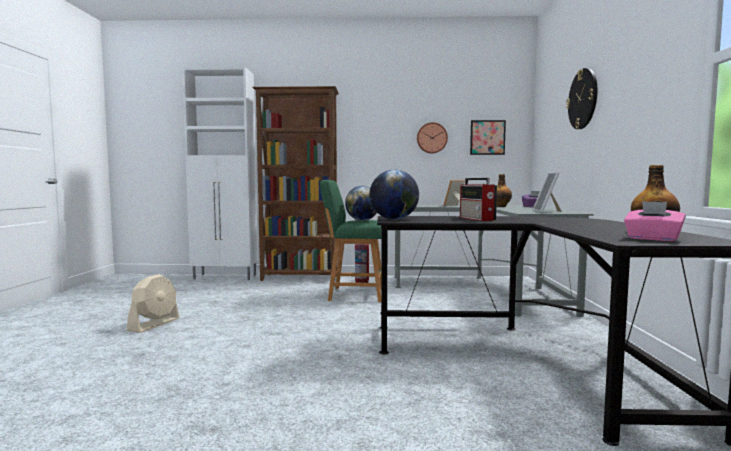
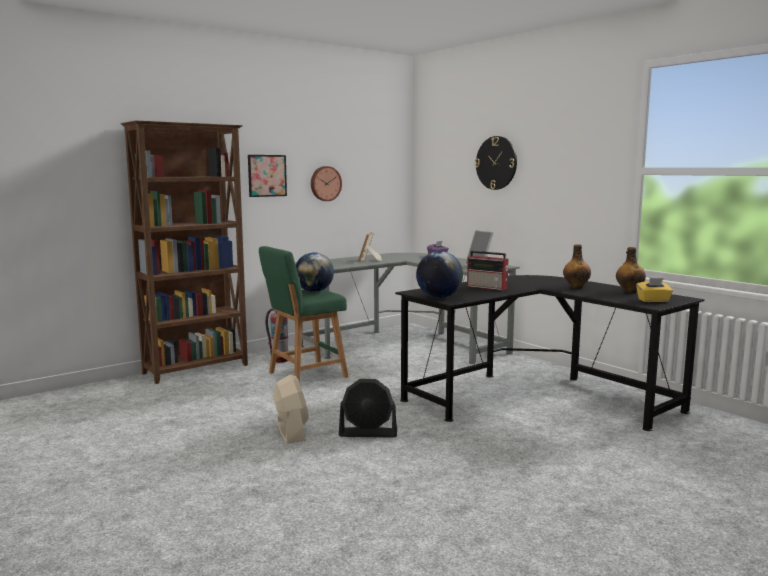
camera: 40 degrees left, 5 degrees up
(154, 324) = (176, 464): beige fan -> beige fan (291, 431)
(226, 277) = (92, 389): white cabinet -> none
(298, 342) = (368, 433): none -> black fan
(487, 137) = (375, 182): picture -> picture (267, 175)
(501, 206) = (412, 258): bottle -> bottle (576, 287)
(652, 239) = (653, 300): pink tissue box -> yellow tissue box

